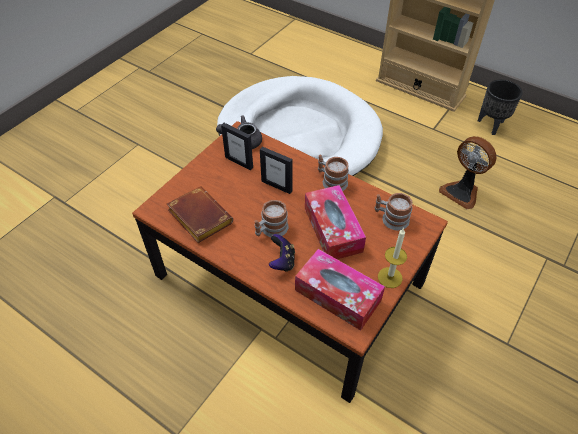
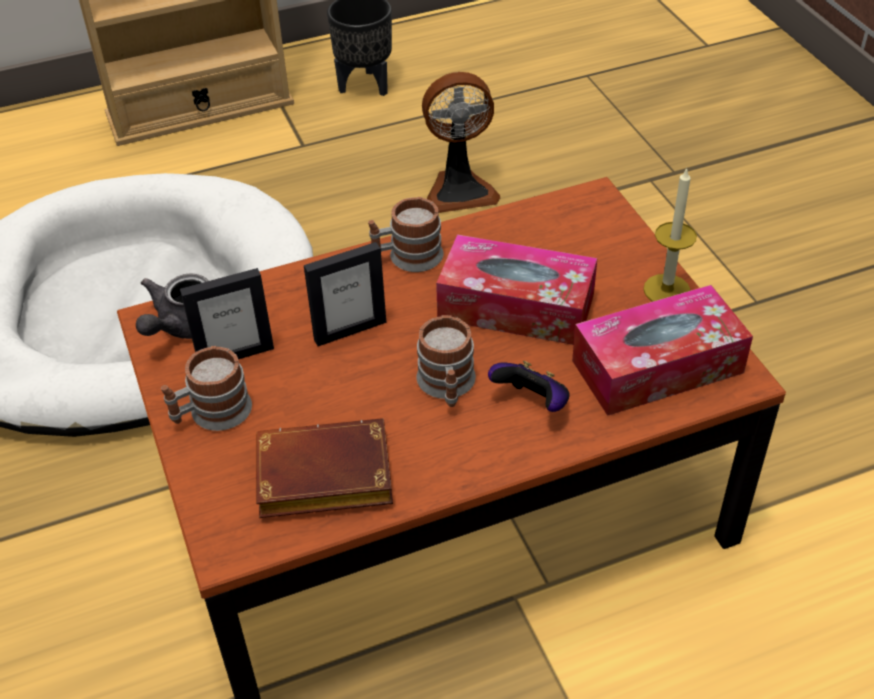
camera: 55 degrees left, 5 degrees down
(391, 218) = (552, 230): mug -> mug (211, 413)

